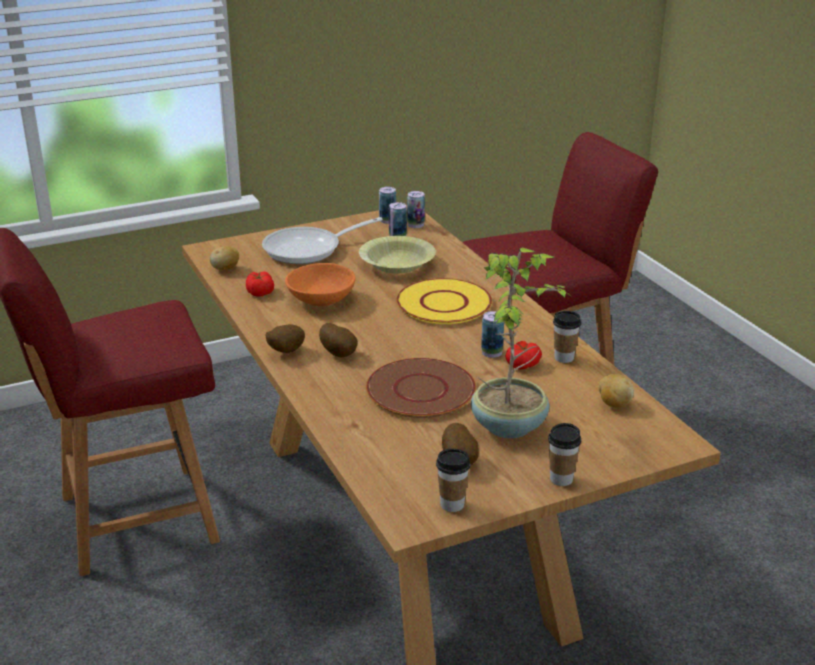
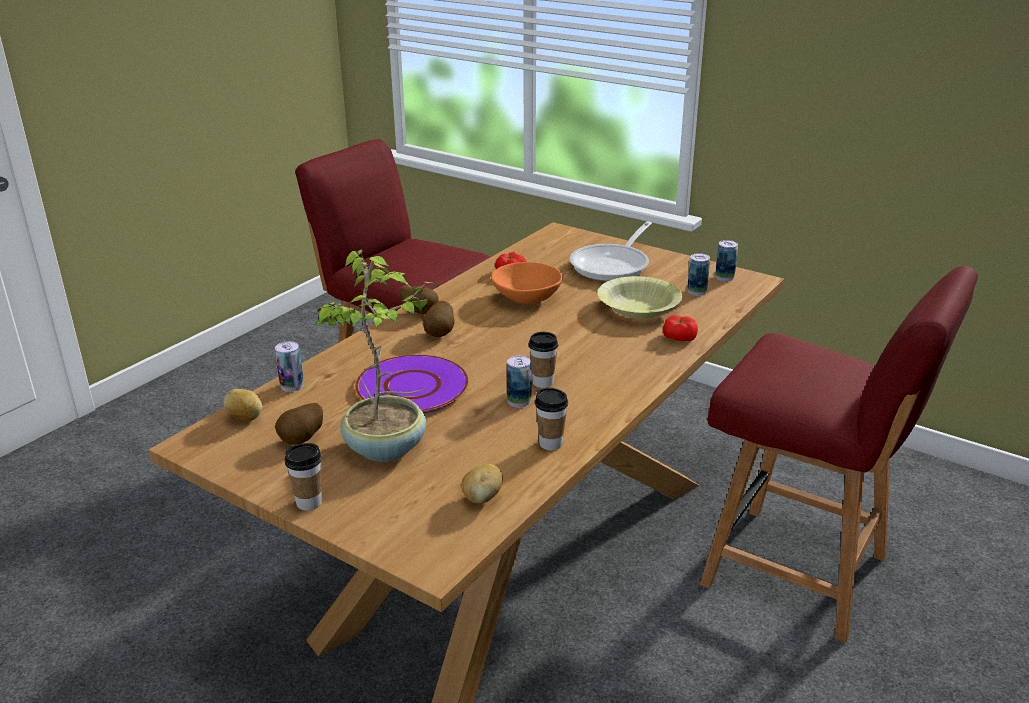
camera: 60 degrees right, 0 degrees up
(225, 269) = (533, 248): potato -> potato (246, 418)
(309, 249) = (613, 265): frying pan -> frying pan turned 90 degrees counterclockwise
(415, 225) = (736, 292): can -> can (292, 386)
(420, 390) = (412, 386): brown plate -> purple plate
(444, 304) = (589, 351): yellow plate -> none
(452, 504) = (230, 456): cup -> cup (543, 382)
(523, 364) = (513, 424): tomato -> tomato (679, 337)

